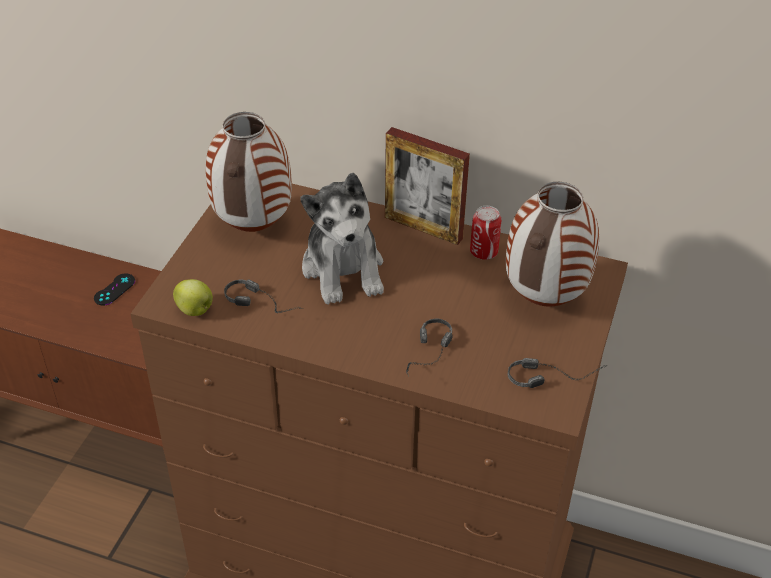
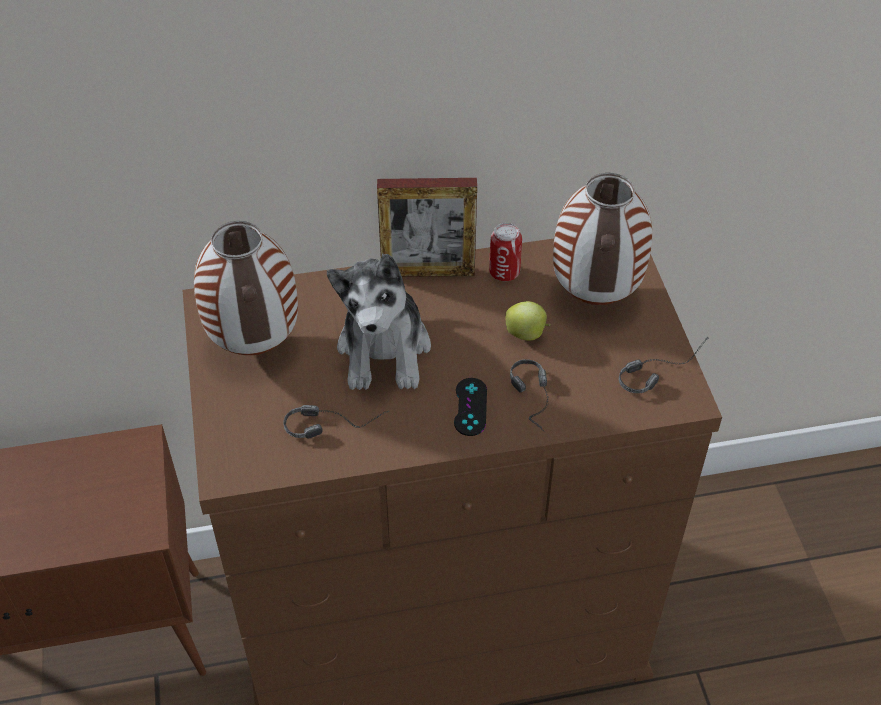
camera: 30 degrees left, 5 degrees up
(114, 289) = (51, 480): black game controller -> black game controller (470, 407)
(195, 310) = (268, 464): apple -> apple (526, 334)
(344, 269) = (384, 350): plush toy -> plush toy turned 45 degrees clockwise

